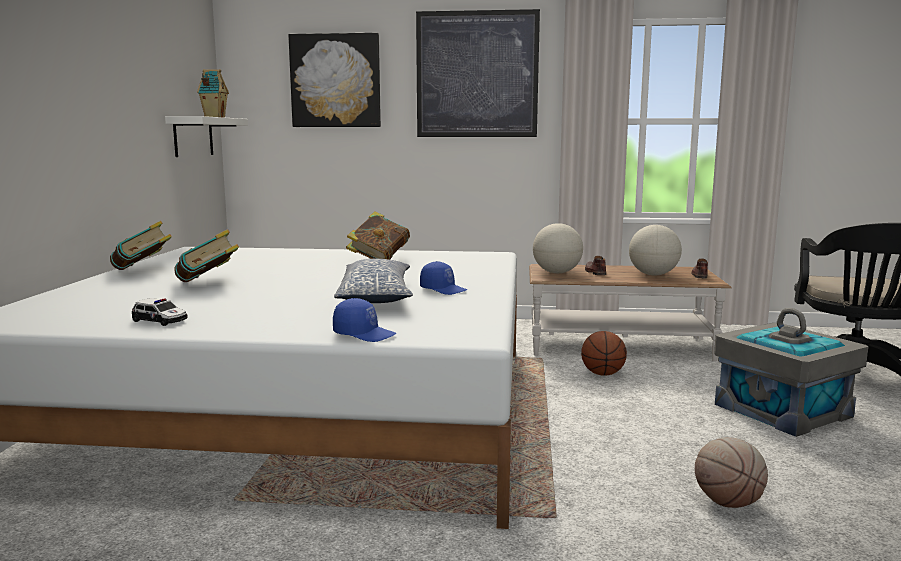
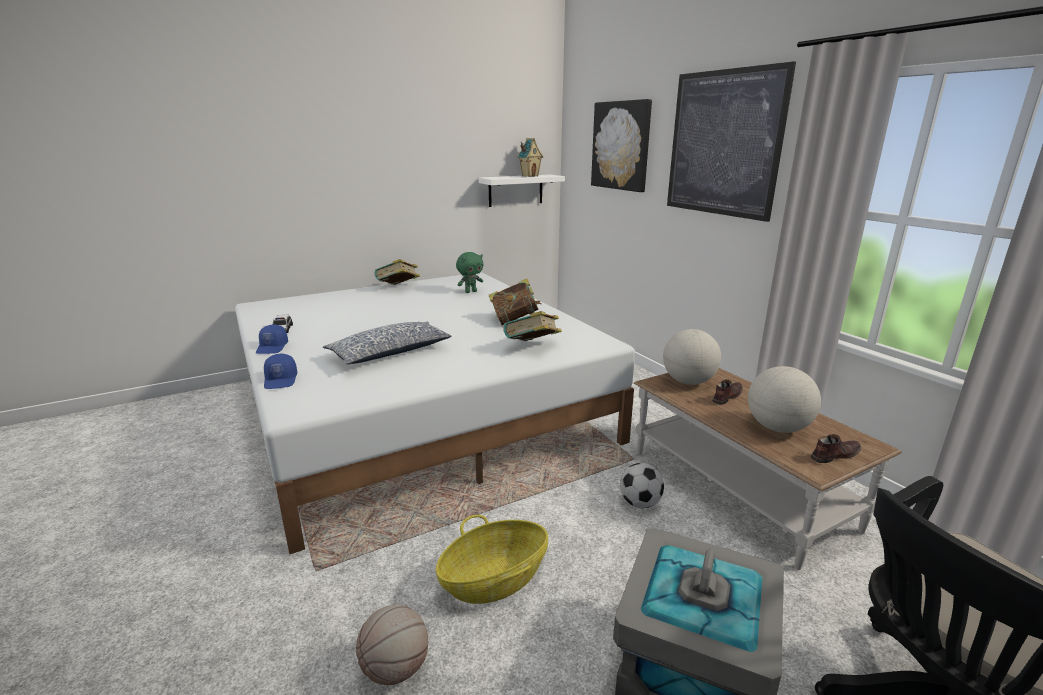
camera: 55 degrees right, 10 degrees up
(208, 283) = (381, 309): book -> book (532, 347)
(247, 257) = (470, 292): none -> green plush toy
(444, 290) = (435, 365): blue cap -> blue cap (272, 347)
(602, 374) = (640, 503): basketball -> football
(648, 442) = (494, 579): none -> basket

